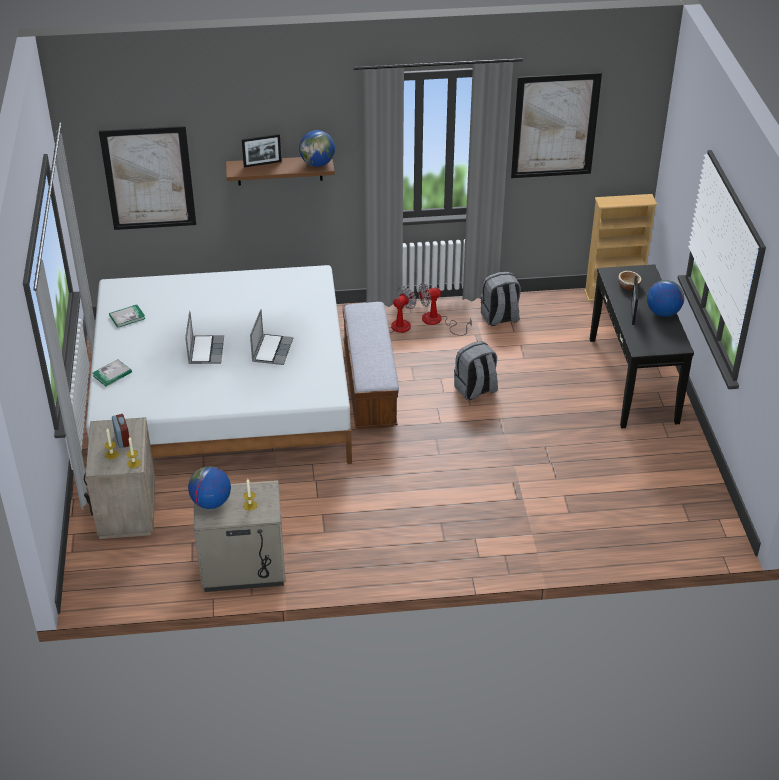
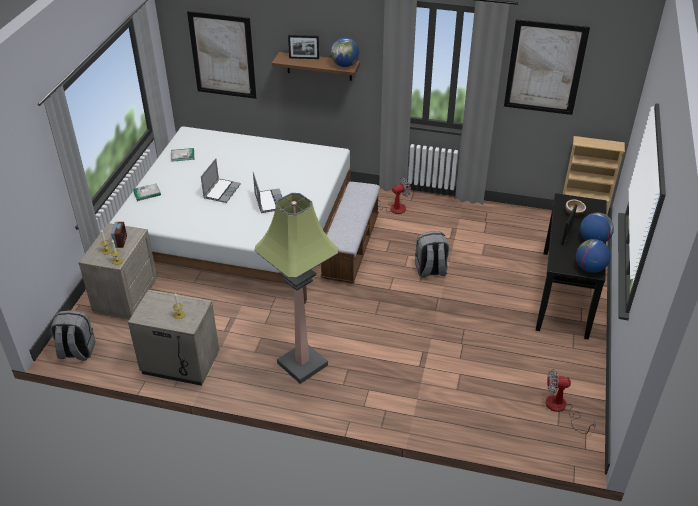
camera: 20 degrees right, 0 degrees up
(211, 502) = (152, 305): globe -> globe (589, 268)
(272, 350) = (269, 201): laptop -> laptop turned 45 degrees counterclockwise
(387, 532) = (302, 365): none -> floor lamp
(438, 321) = (428, 211): fan -> fan (561, 409)
(499, 318) = (478, 219): grey backpack -> grey backpack (76, 351)

